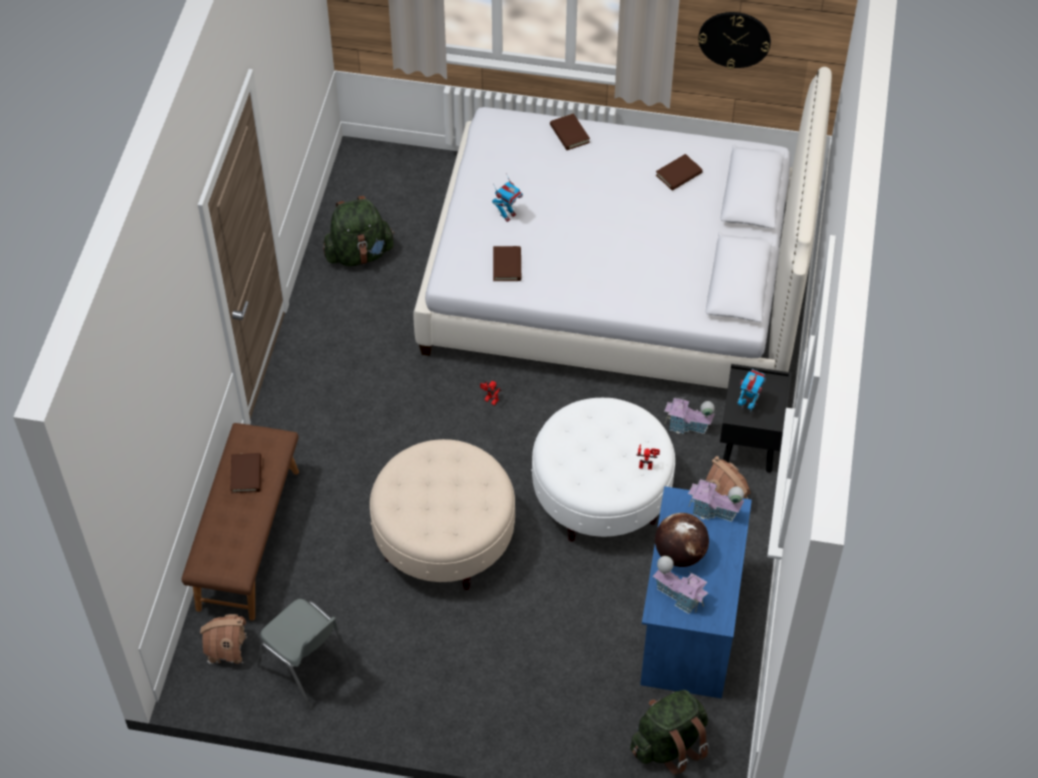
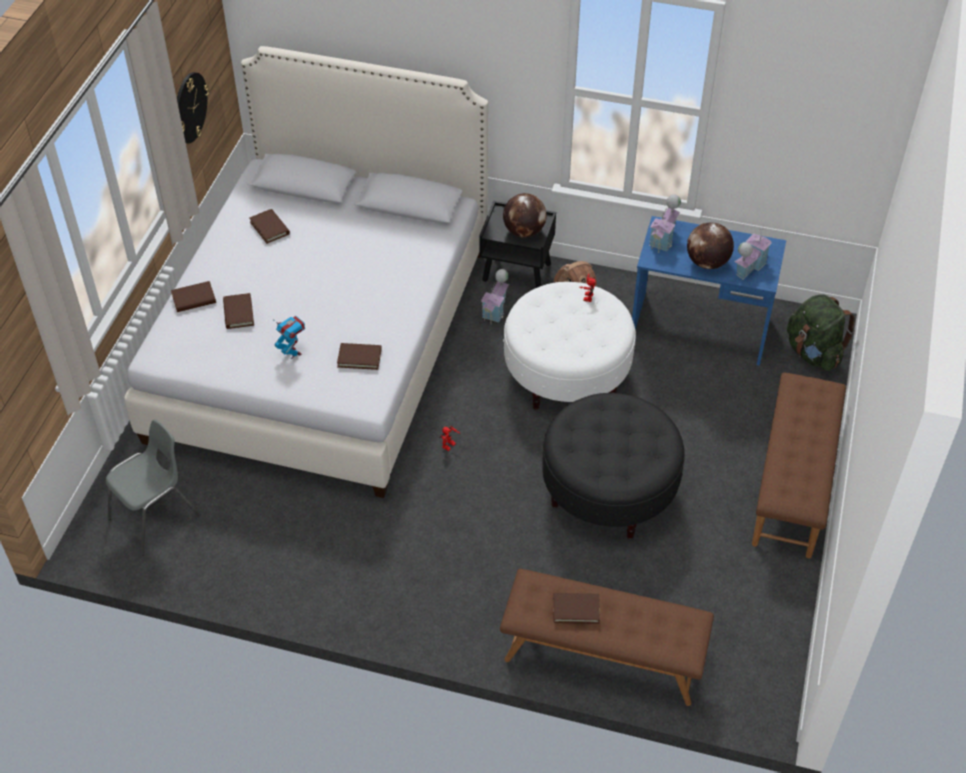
camera: 85 degrees left, 5 degrees down
(227, 648) = (734, 675): toy house -> none
(306, 668) = (754, 606): grey chair -> grey chair (156, 517)
(359, 254) = (234, 547): green backpack -> none
(444, 539) = (609, 491): beige ottoman -> black ottoman
(467, 712) = (793, 484): none -> brown bench
(553, 167) = (238, 313): none -> brown book
(748, 405) = (524, 231): toy robot -> globe

